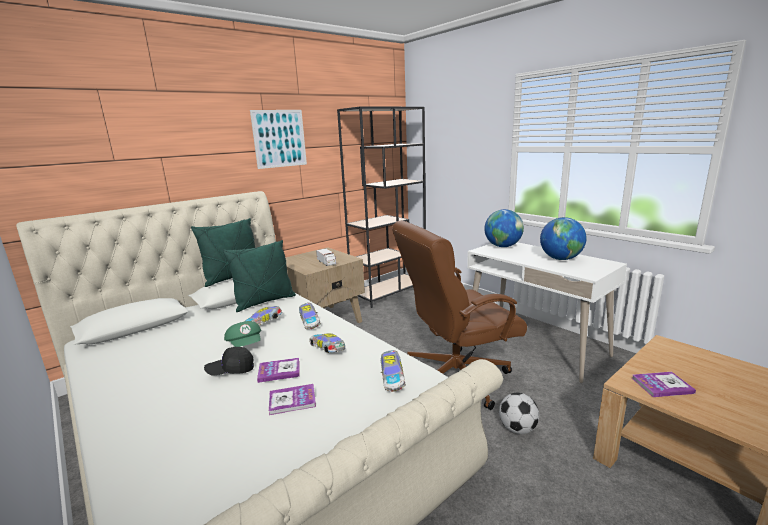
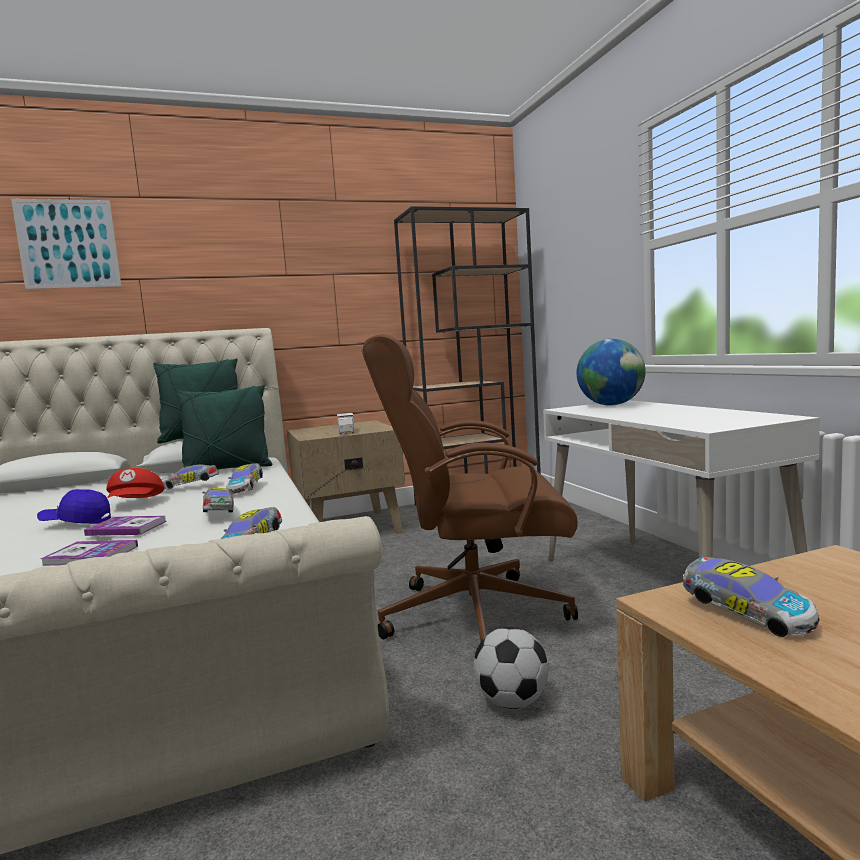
camera: 20 degrees right, 10 degrees down
(231, 370) = (76, 522): black cap -> blue cap
(246, 345) = (137, 504): green cap -> red cap
(279, 138) = (304, 259): picture -> picture (68, 244)
(560, 259) = (690, 414): globe -> none
(662, 385) = (744, 614): book -> toy car

